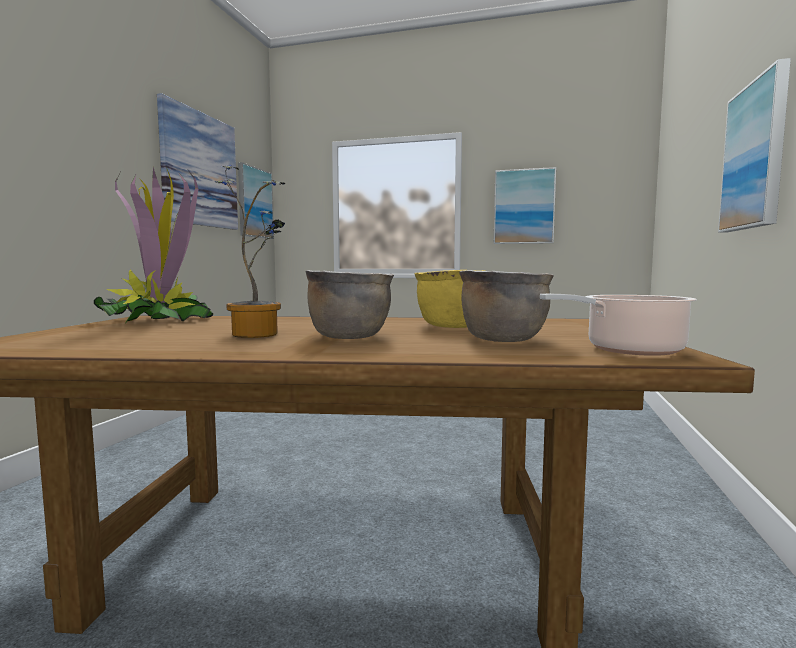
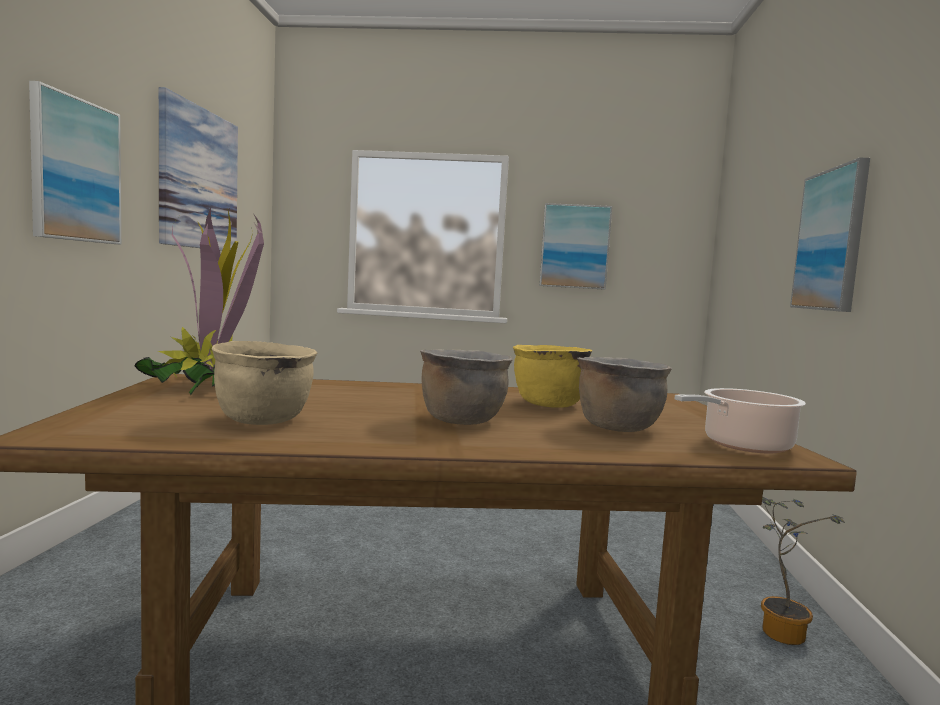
camera: 10 degrees left, 0 degrees up
(164, 338) = (264, 420): none -> beige cooking pot
(254, 203) = (253, 218): picture -> picture (75, 170)
(259, 334) = (359, 413): potted plant -> potted plant (781, 630)

